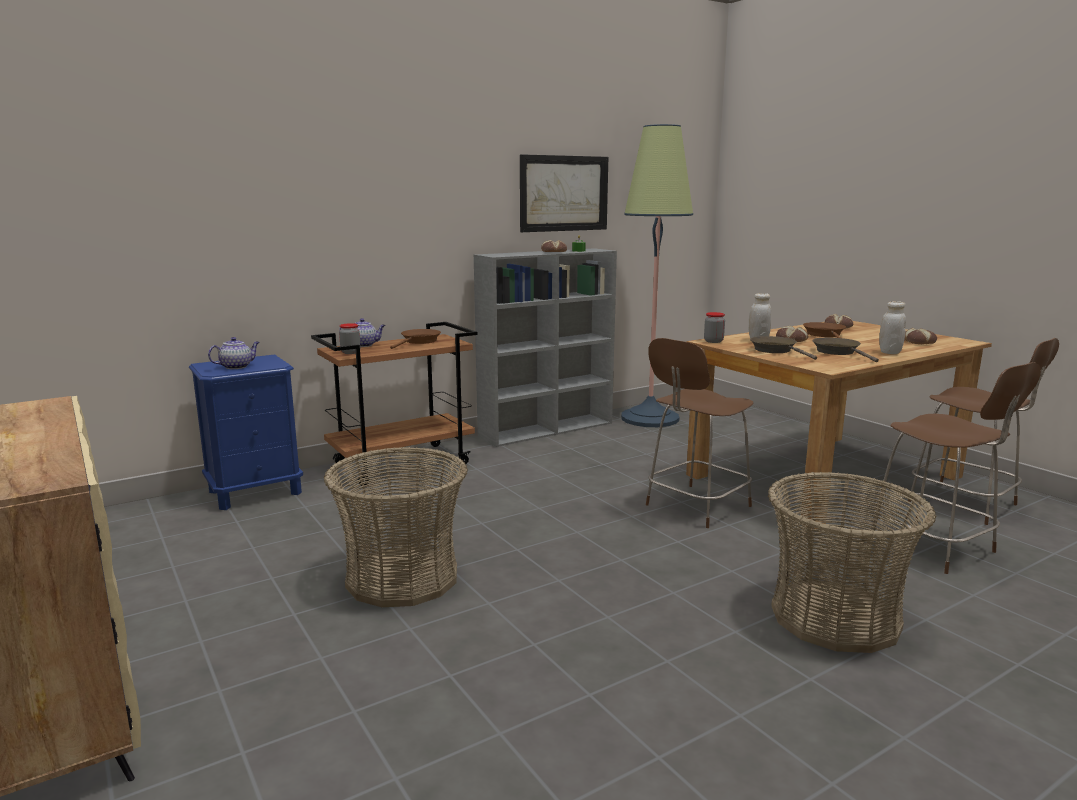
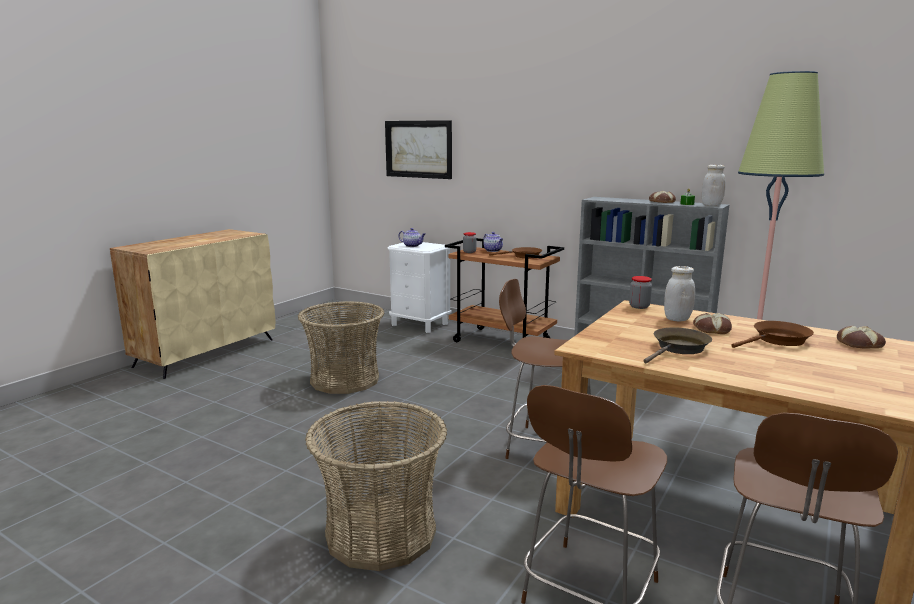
camera: 65 degrees right, 0 degrees up
(255, 492) = (420, 324): blue nightstand -> white nightstand
(563, 193) = (698, 147): picture -> picture (418, 149)
(776, 350) = (637, 327): brown frying pan -> none
(889, 352) = (727, 370): white jar -> white jar (711, 205)
(919, 342) = (847, 384): bread -> none

